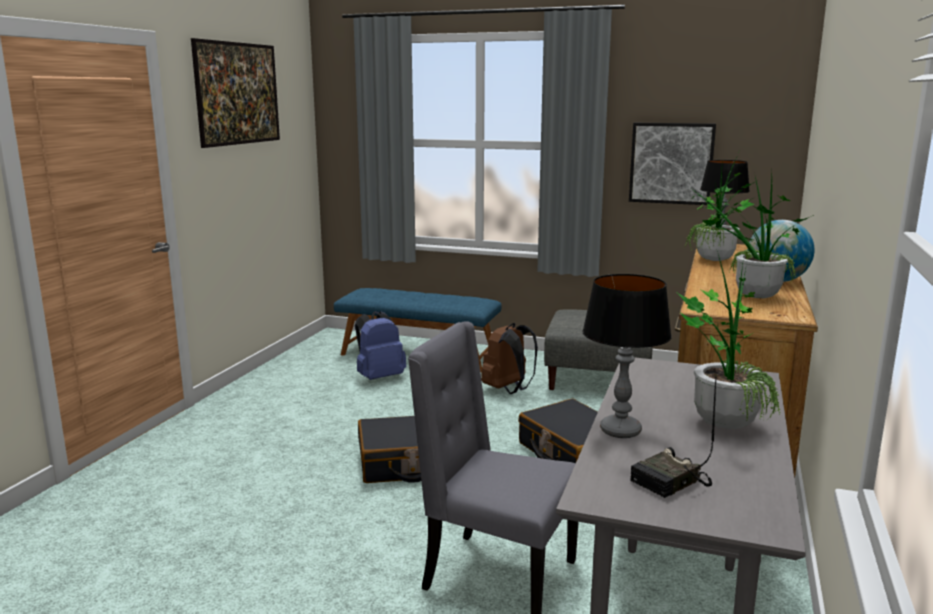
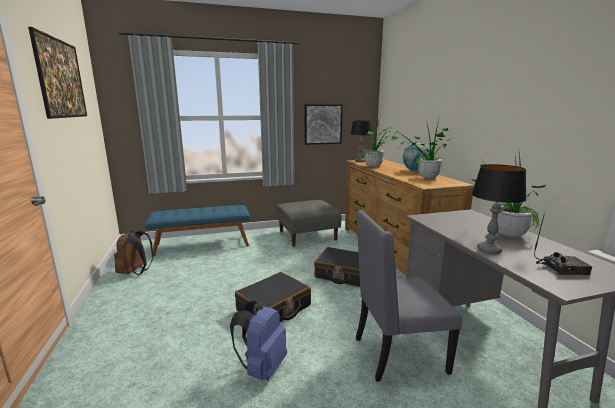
camera: 35 degrees left, 0 degrees up
(379, 377) = (194, 263): blue backpack -> blue backpack (262, 367)
(508, 389) = (273, 251): brown backpack -> brown backpack (136, 272)
(671, 483) = (561, 268): radio -> radio turned 105 degrees counterclockwise

